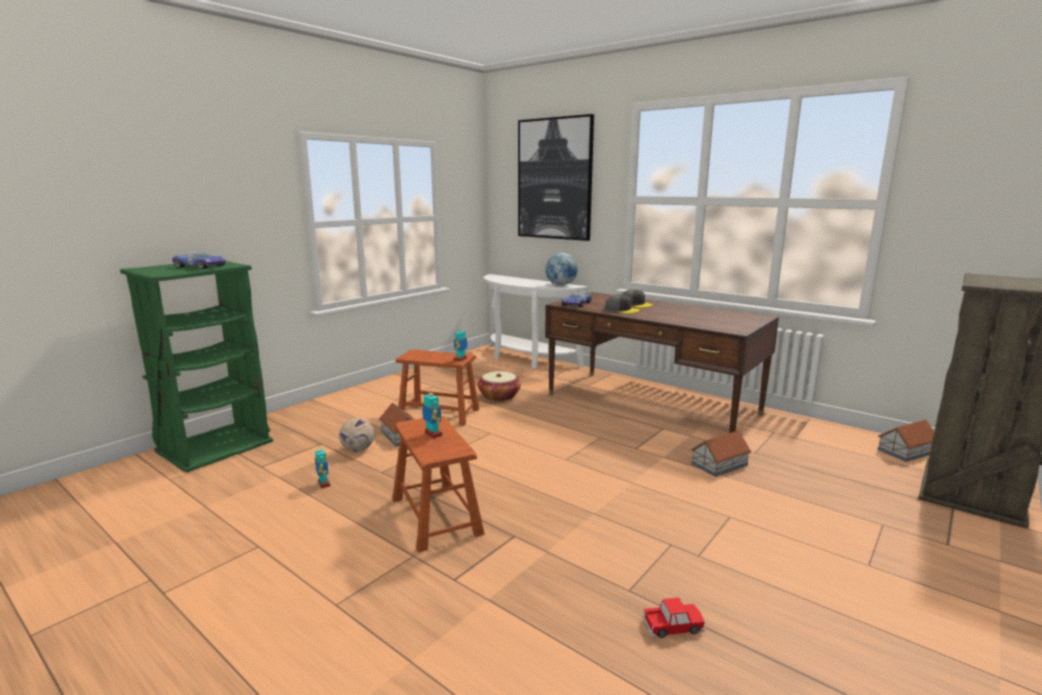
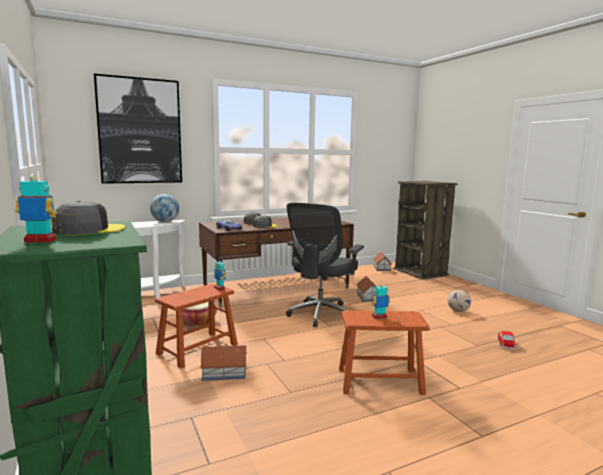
camera: 65 degrees left, 5 degrees down
(201, 266) = (88, 230): toy car -> grey cap
(323, 484) = (290, 424): toy robot -> toy robot (40, 241)
(357, 450) = (231, 398): football -> football (458, 311)
(600, 445) = (320, 313): none -> office chair

